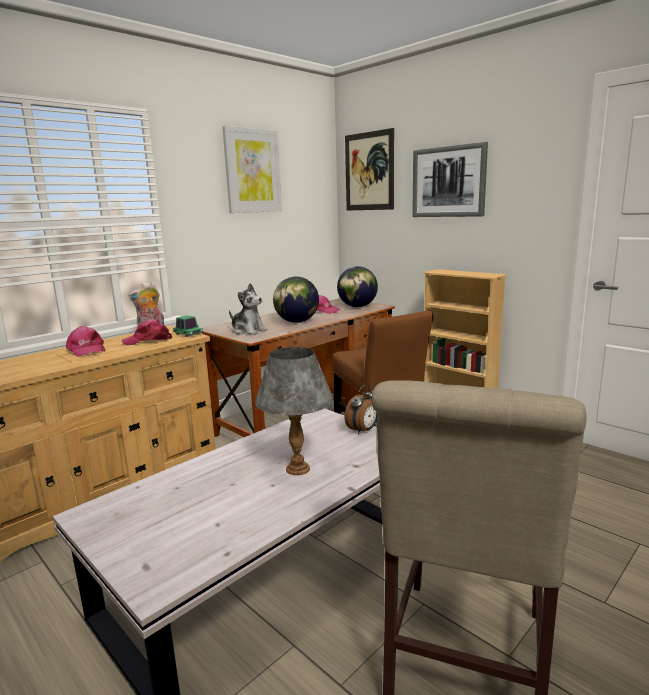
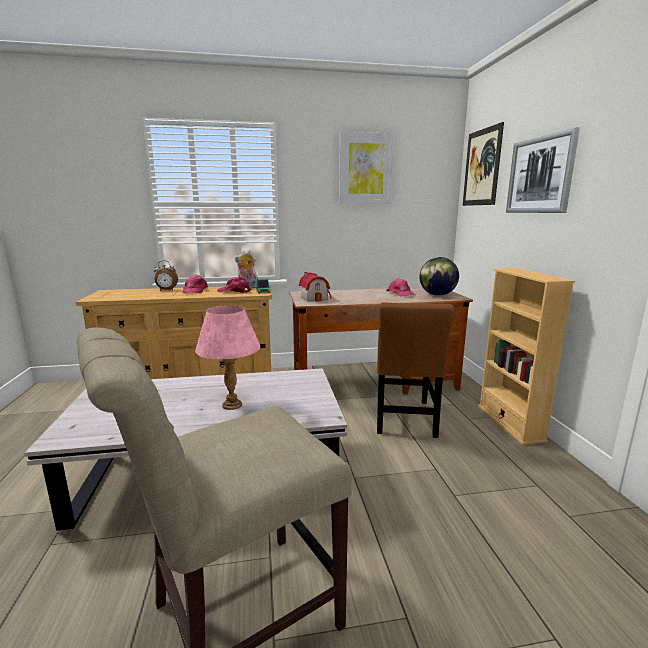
camera: 35 degrees right, 0 degrees up
(248, 331) = (315, 298): plush toy -> toy house
(296, 322) = (362, 298): globe -> none
(297, 469) = (232, 405): grey table lamp -> pink table lamp
(363, 430) = (319, 395): alarm clock -> alarm clock (166, 290)

